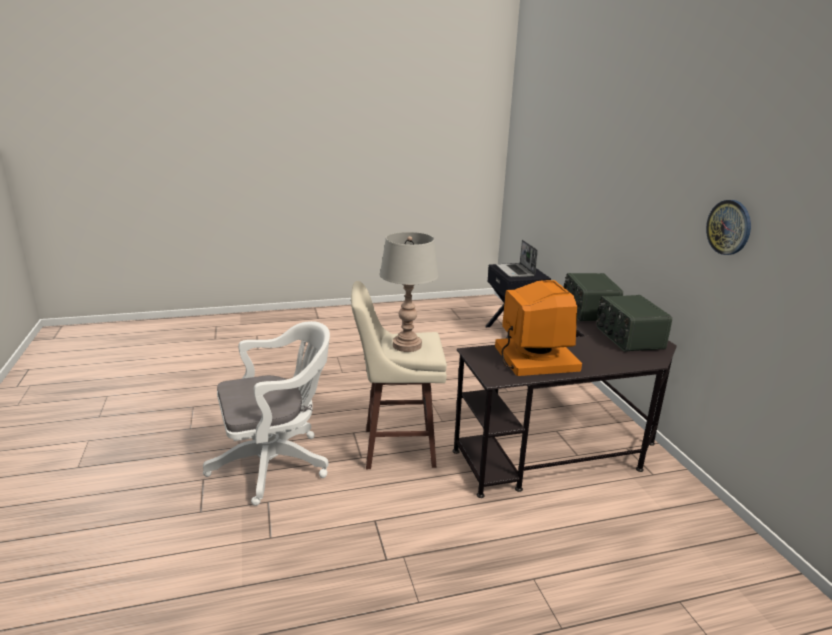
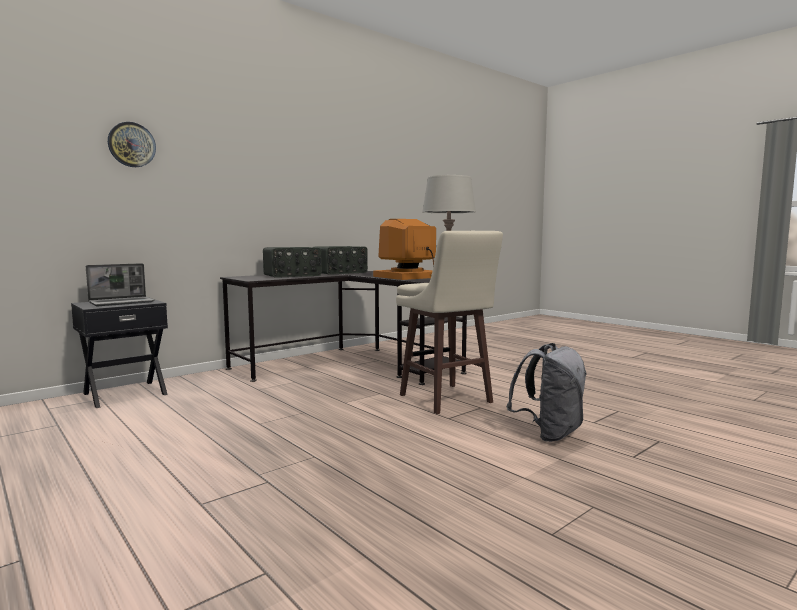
camera: 115 degrees left, 15 degrees down
(276, 463) = (549, 434): white office chair -> grey backpack
(729, 227) = (352, 183): wall clock -> wall clock (131, 145)

